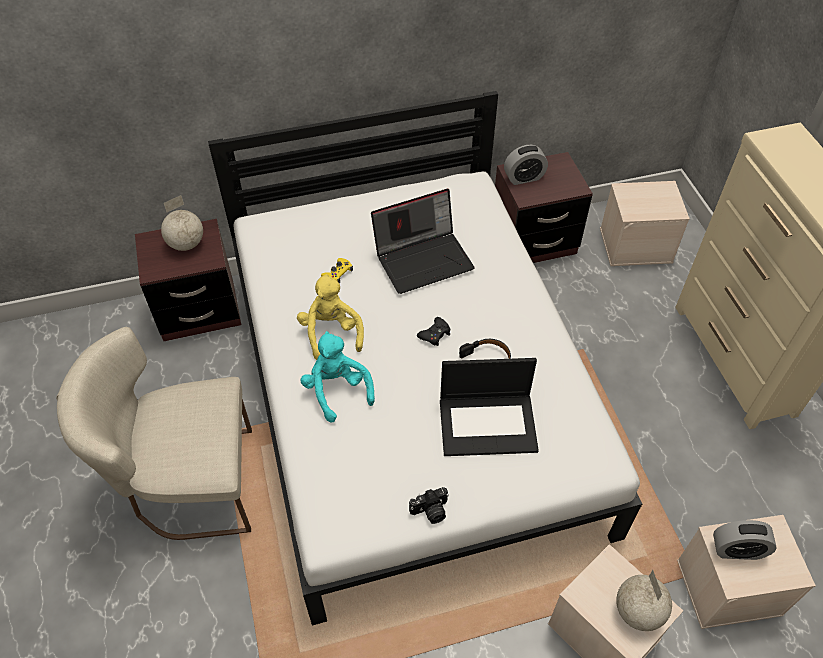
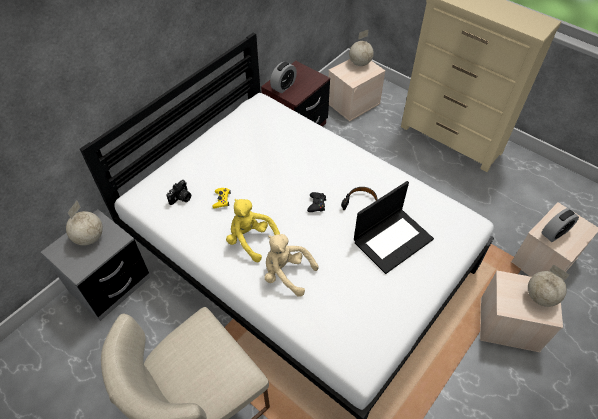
camera: 35 degrees left, 0 degrees up
(199, 311) = (110, 285): brown nightstand -> grey nightstand
(337, 390) = (286, 273): turquoise plush toy -> beige plush toy
(424, 258) = (270, 162): laptop -> none
(430, 512) = (407, 312): camera -> camera (181, 198)
(661, 194) = (359, 63): none -> globe

